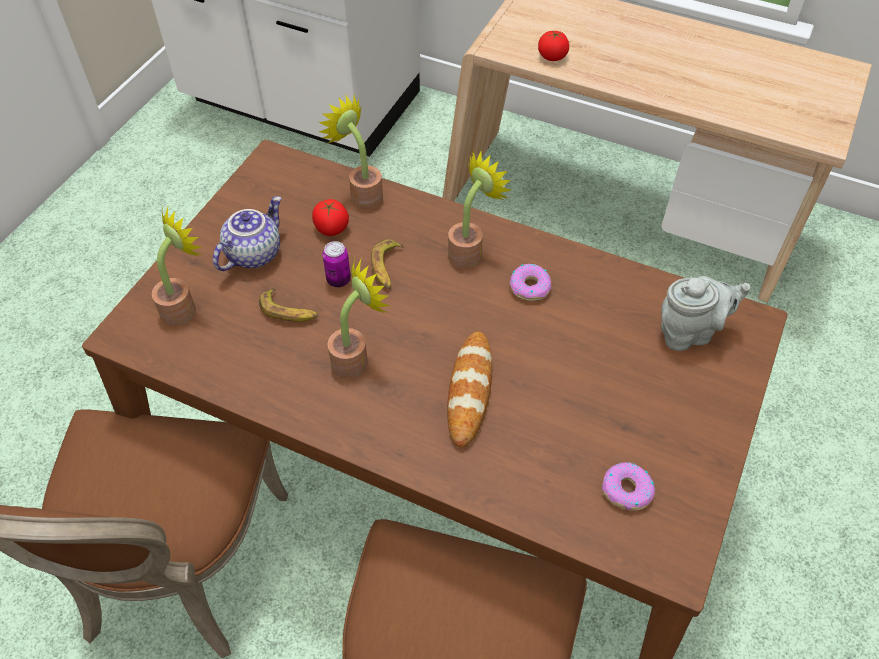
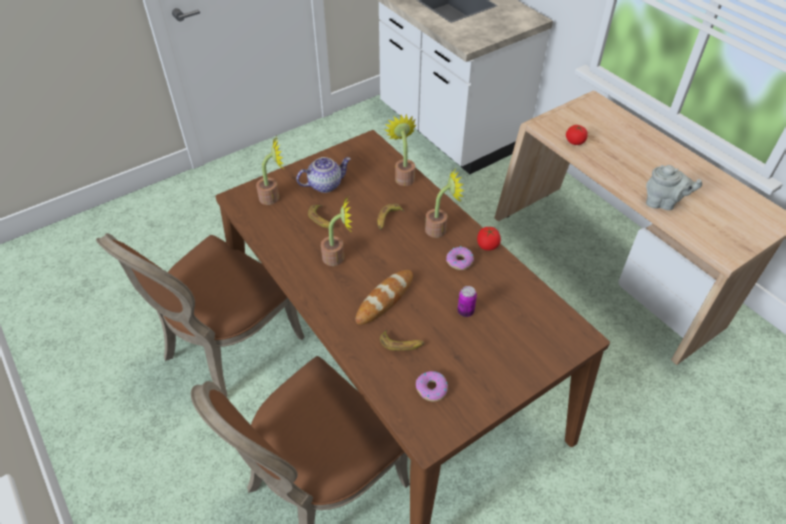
camera: 30 degrees right, 5 degrees down
(331, 228) = (374, 187): tomato -> tomato (487, 245)
(338, 280) = (358, 215): can -> can (465, 311)
(540, 445) = (401, 344): none -> banana
(690, 332) = (536, 325): grey teapot -> grey teapot (663, 203)

